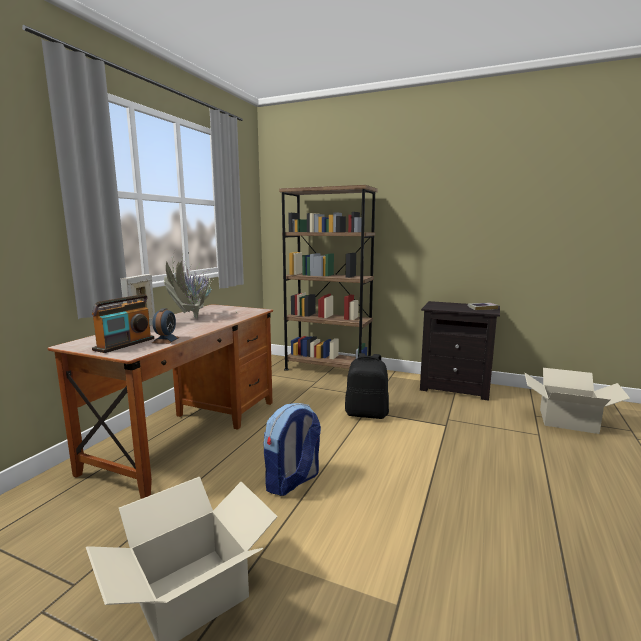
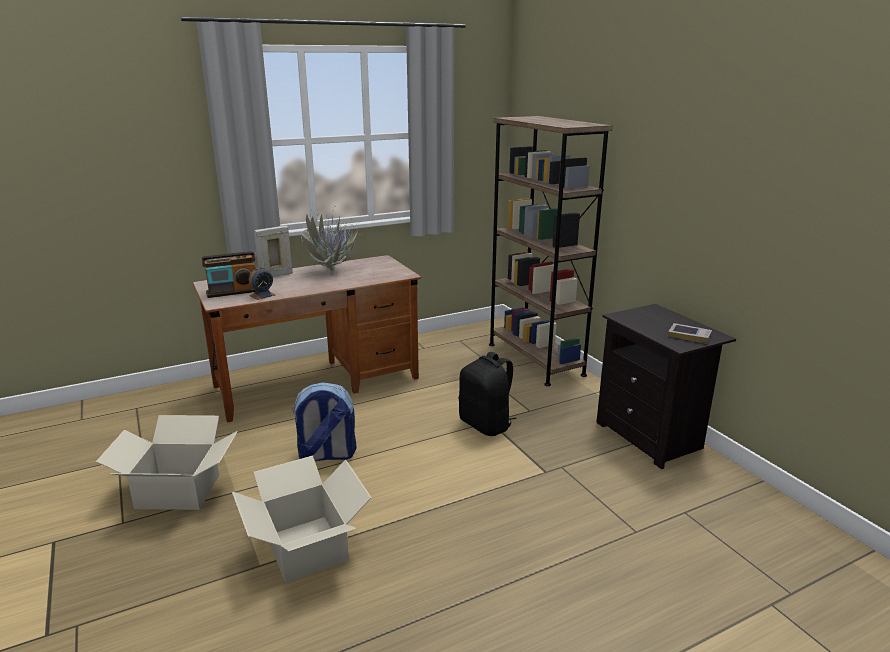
camera: 40 degrees right, 10 degrees up
(567, 420) = (718, 537): cardboard box -> cardboard box (307, 547)

